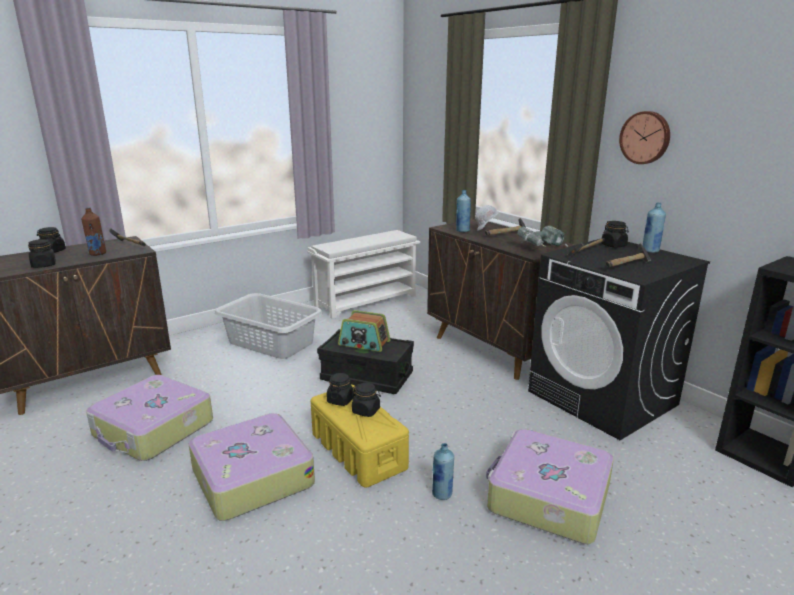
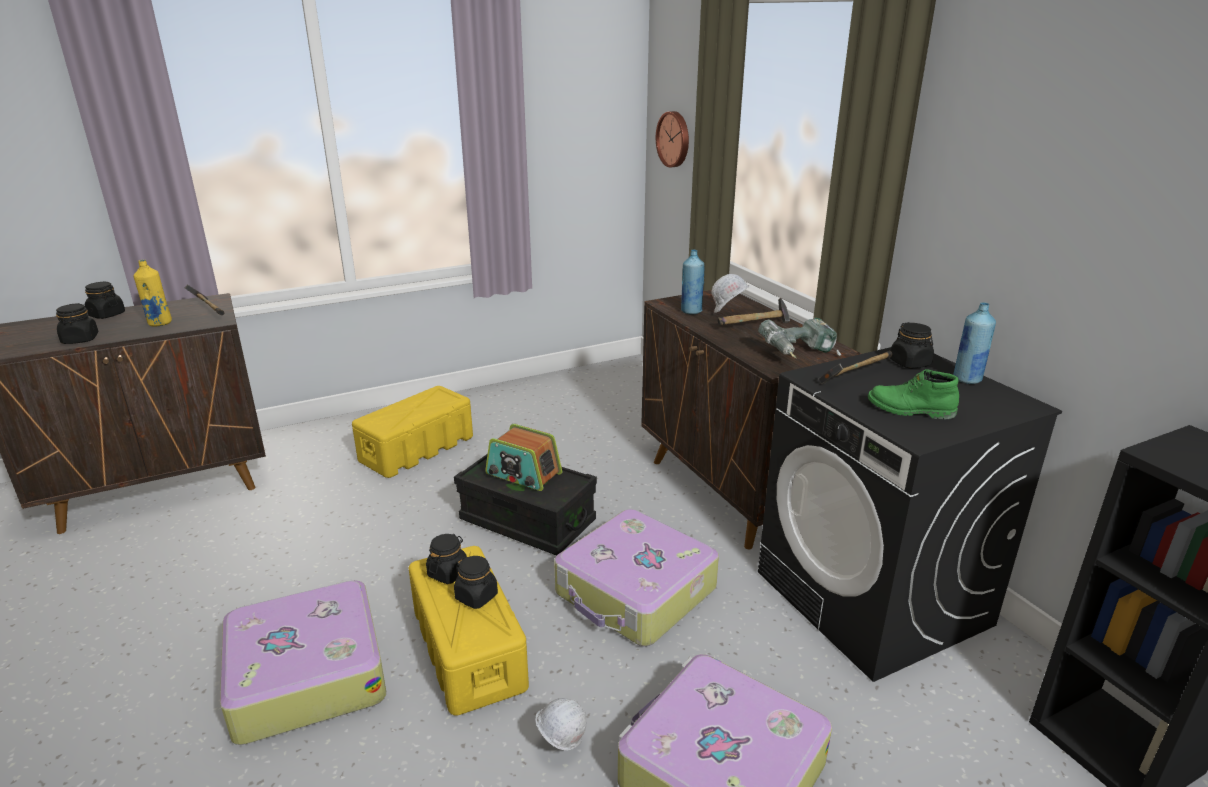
camera: 10 degrees right, 5 degrees up
(97, 254) = (159, 323): brown bottle -> yellow bottle
(153, 429) = (210, 577): suitcase -> suitcase (635, 592)
(271, 342) = (417, 448): grey laundry basket -> yellow storage box
(366, 301) = (575, 390): white shoe rack -> none
(442, 494) = (561, 744): blue bottle -> white hard hat
(627, 266) = (910, 410): hammer -> green boot
(645, 137) = (979, 188): wall clock -> wall clock (674, 139)

